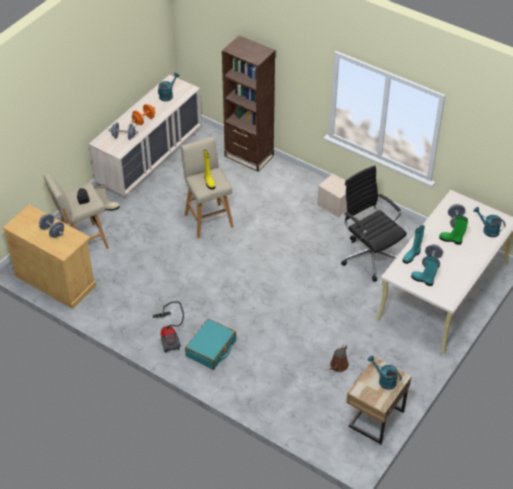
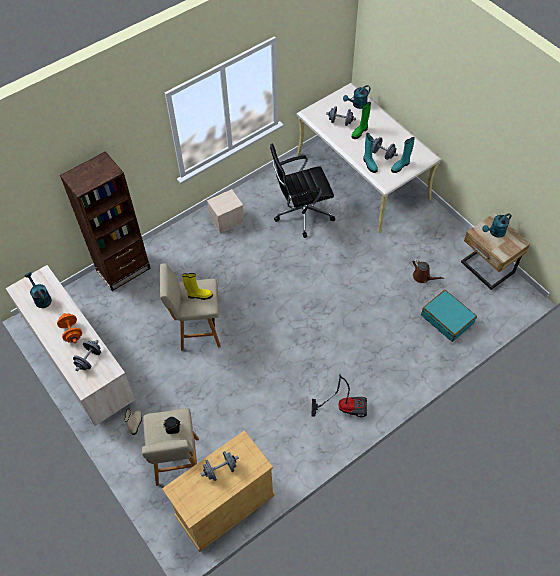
camera: 70 degrees left, 10 degrees up
(211, 349) = (372, 373): turquoise suitcase -> turquoise suitcase (447, 319)

